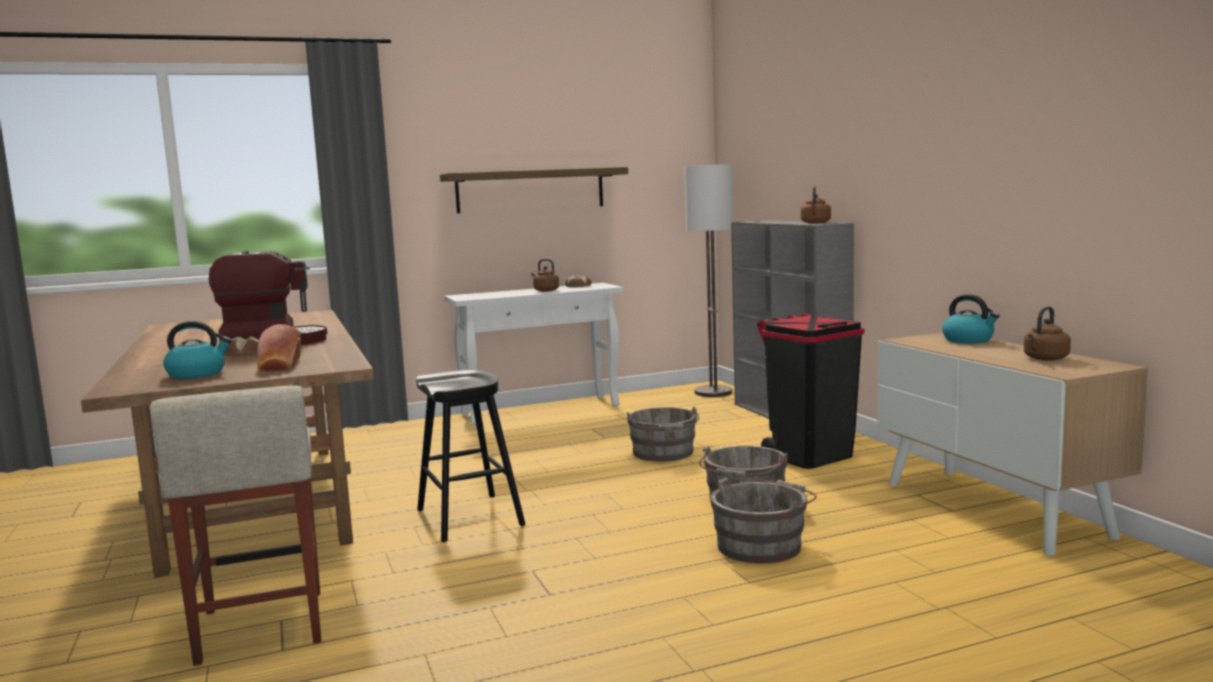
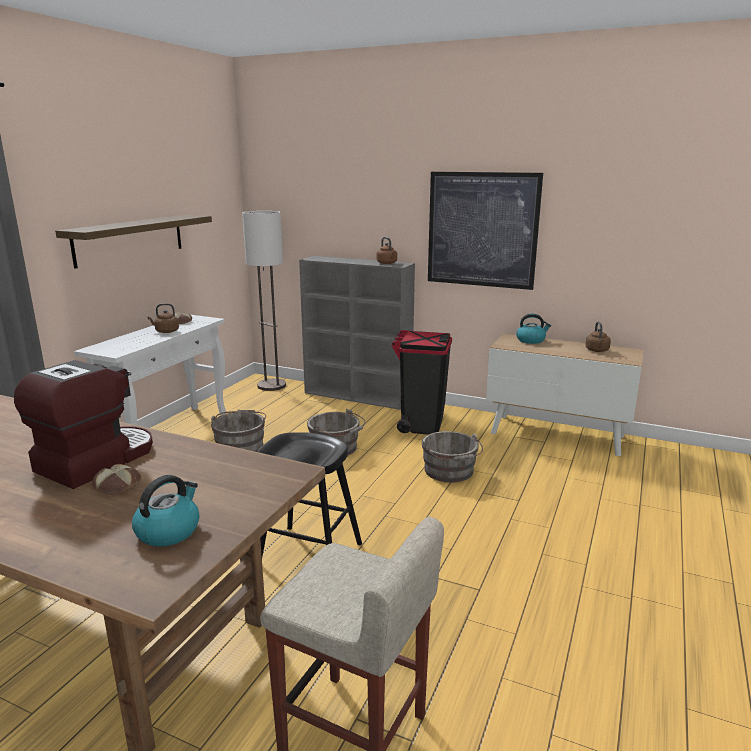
camera: 45 degrees left, 10 degrees up
(280, 366) = (225, 490): bread -> none
(762, 545) = (512, 499): grey bucket -> grey bucket (241, 446)
(924, 166) = (482, 230): none -> picture

